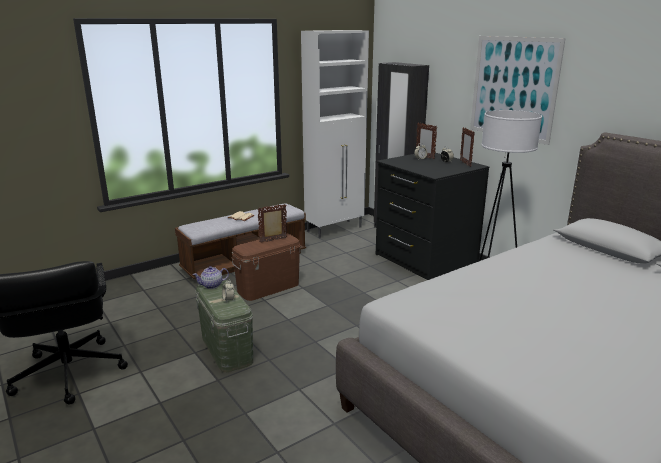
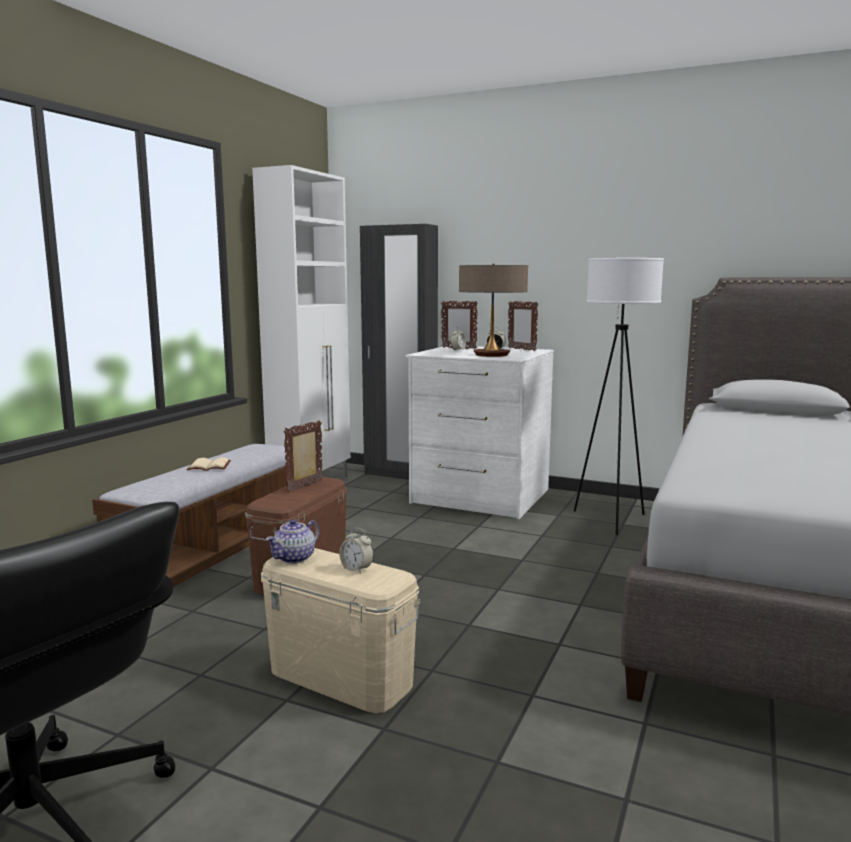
camera: 30 degrees left, 10 degrees down
(227, 349) = (341, 677): green storage box -> beige storage box
(424, 259) = (479, 497): black dresser -> white dresser
(429, 168) = (491, 355): none -> table lamp
(513, 88) = (578, 242): picture -> none

